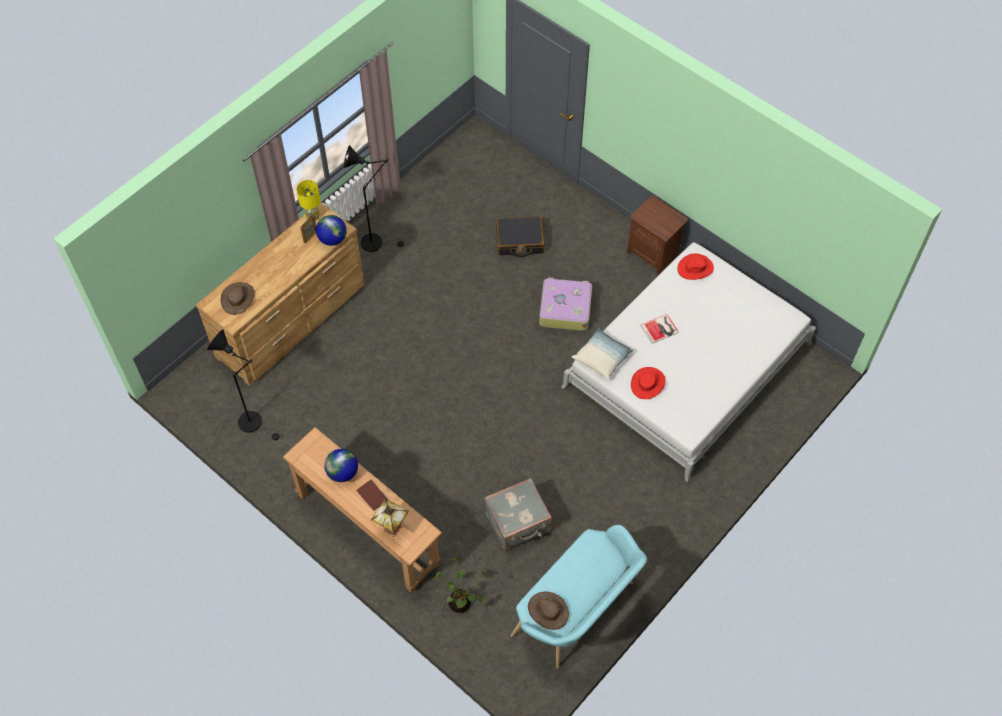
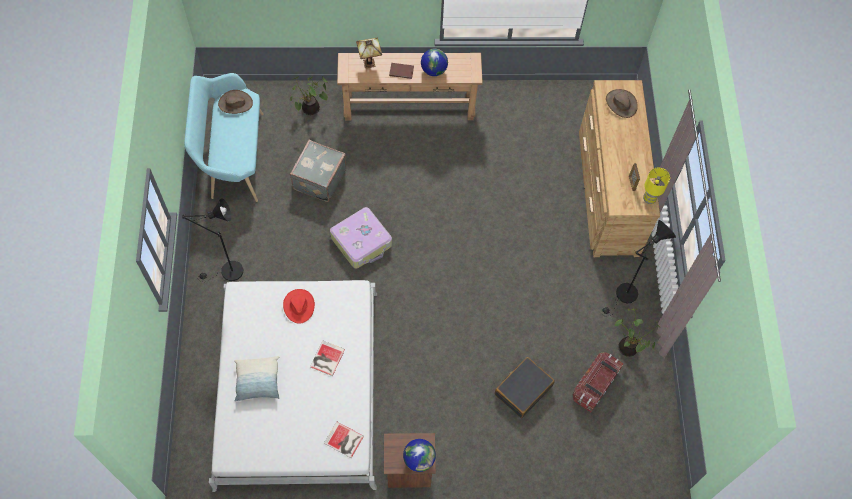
camera: 135 degrees right, 5 degrees up
(254, 423) = (548, 110): black floor lamp -> black floor lamp (228, 272)
(332, 239) = (615, 193): globe -> globe (419, 459)
(413, 211) = (629, 346): none -> potted plant
(466, 207) = (595, 385): none -> storage box
(565, 309) = (432, 359): suitcase -> suitcase (362, 242)
(602, 358) = (350, 300): pillow -> pillow (258, 381)
(695, 268) = (344, 441): red hat -> book

